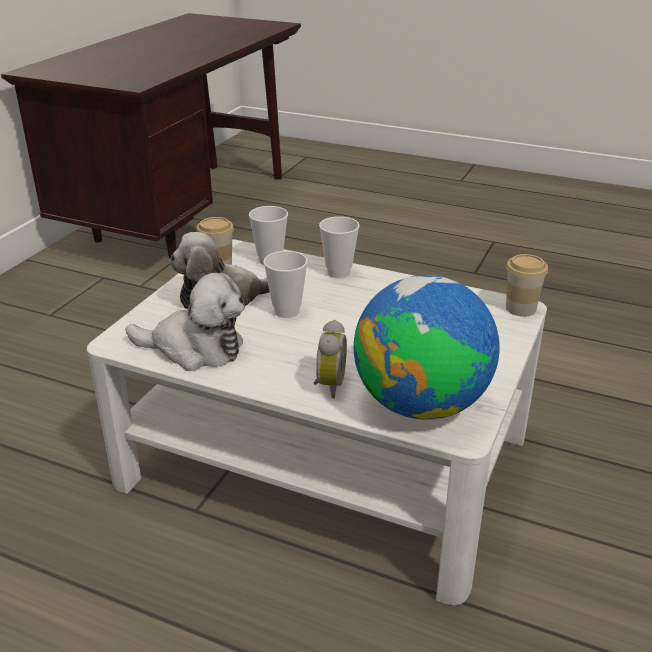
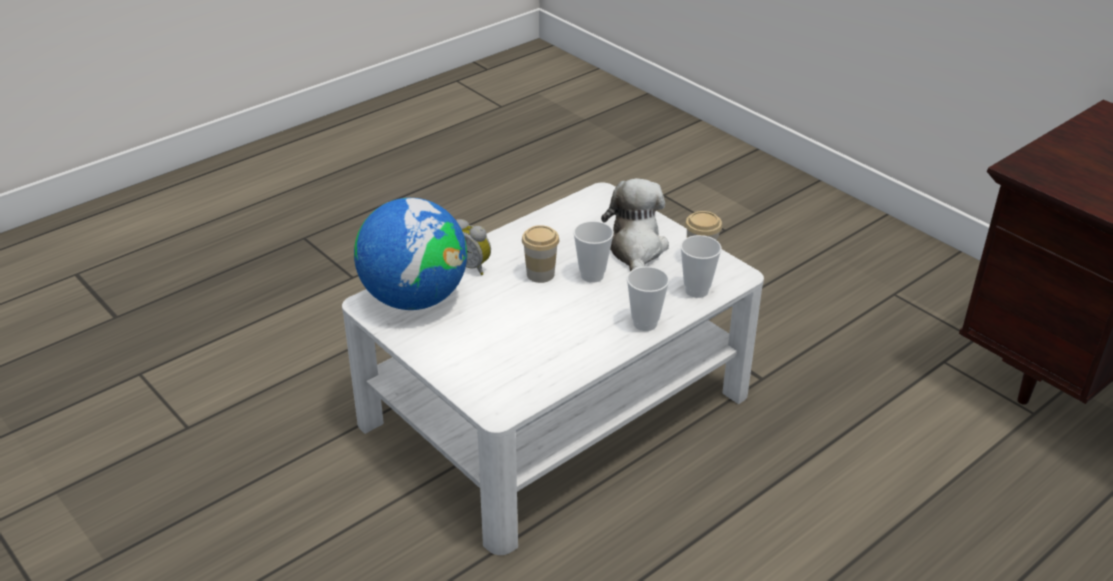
camera: 115 degrees right, 5 degrees up
(195, 349) = (567, 222): plush toy -> none
(520, 308) = (496, 410): cup -> cup (540, 274)

